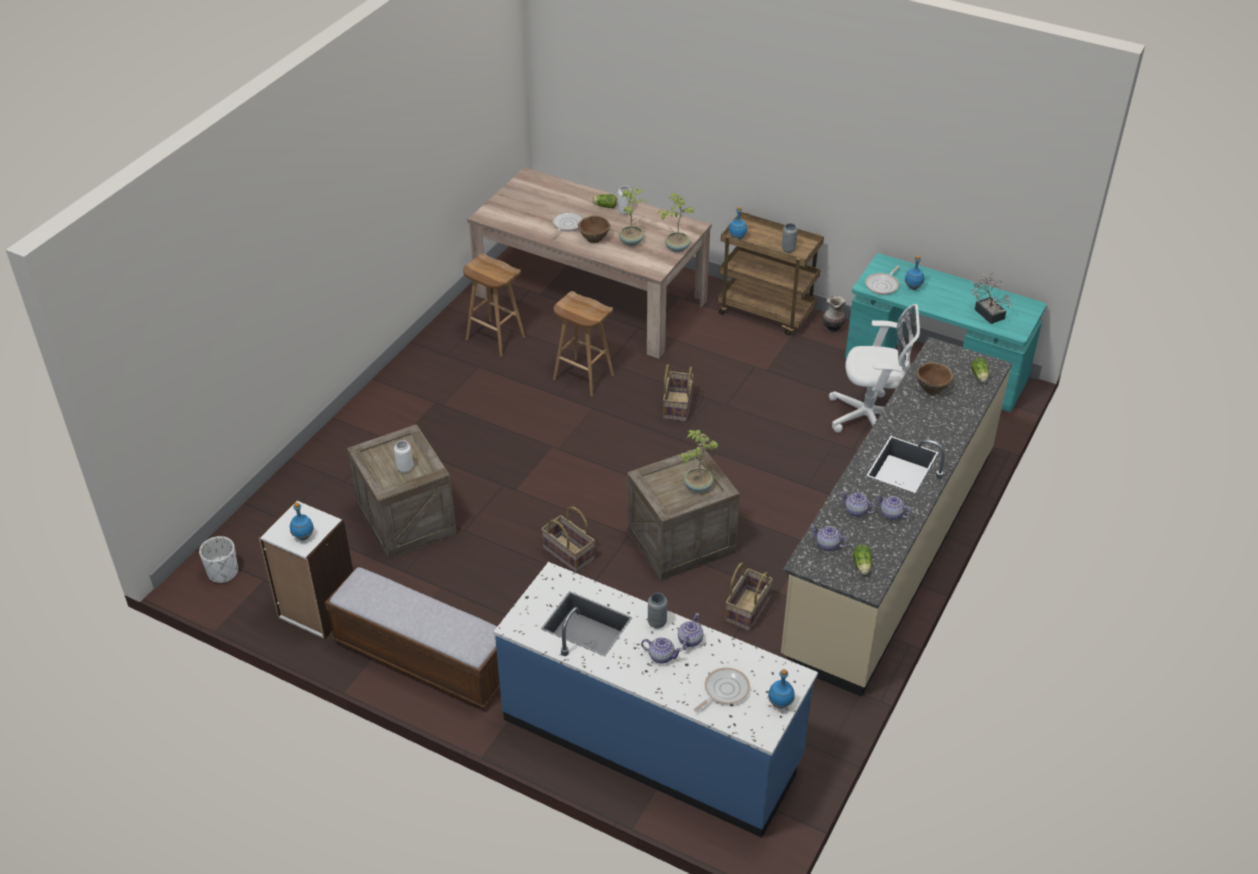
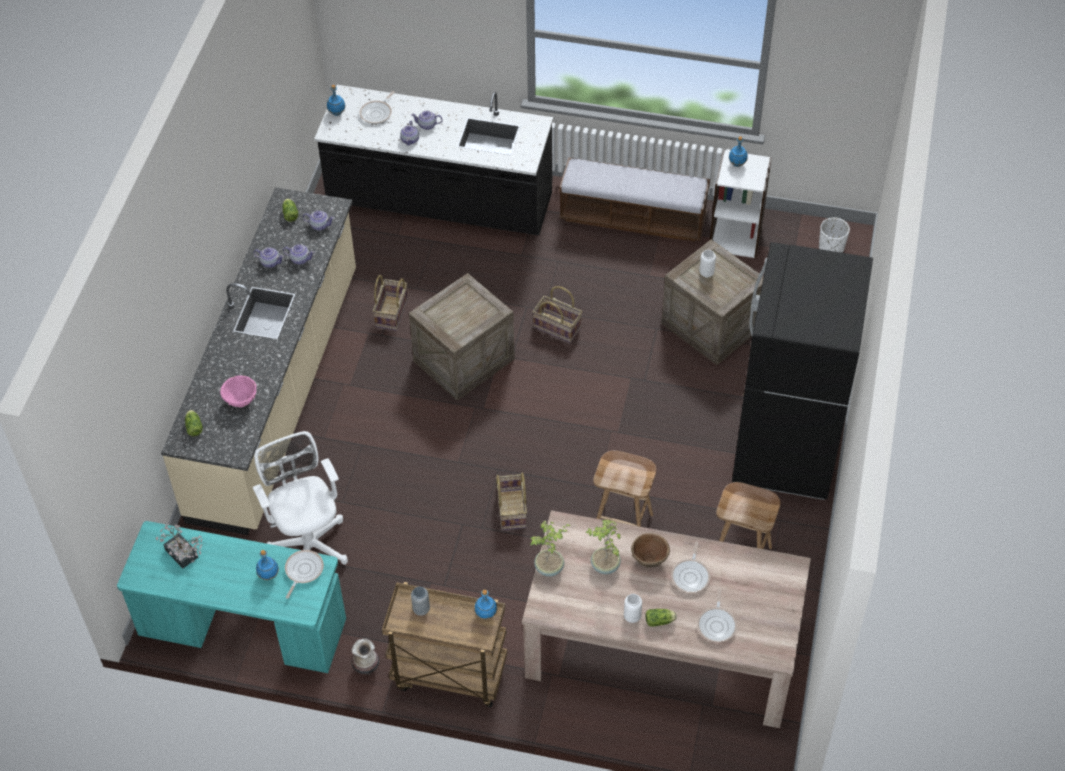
camera: 165 degrees right, 10 degrees up
(406, 402) = (786, 449): none -> black fridge
(563, 197) = (717, 624): none -> frying pan
(652, 740) = (439, 202): blue counter -> black counter
(657, 623) = (437, 146): grey vase -> none
(697, 486) = (447, 312): potted plant -> none
(870, 418) = (309, 543): white office chair -> white office chair turned 75 degrees clockwise
(932, 388) = (241, 401): brown bowl -> pink bowl

